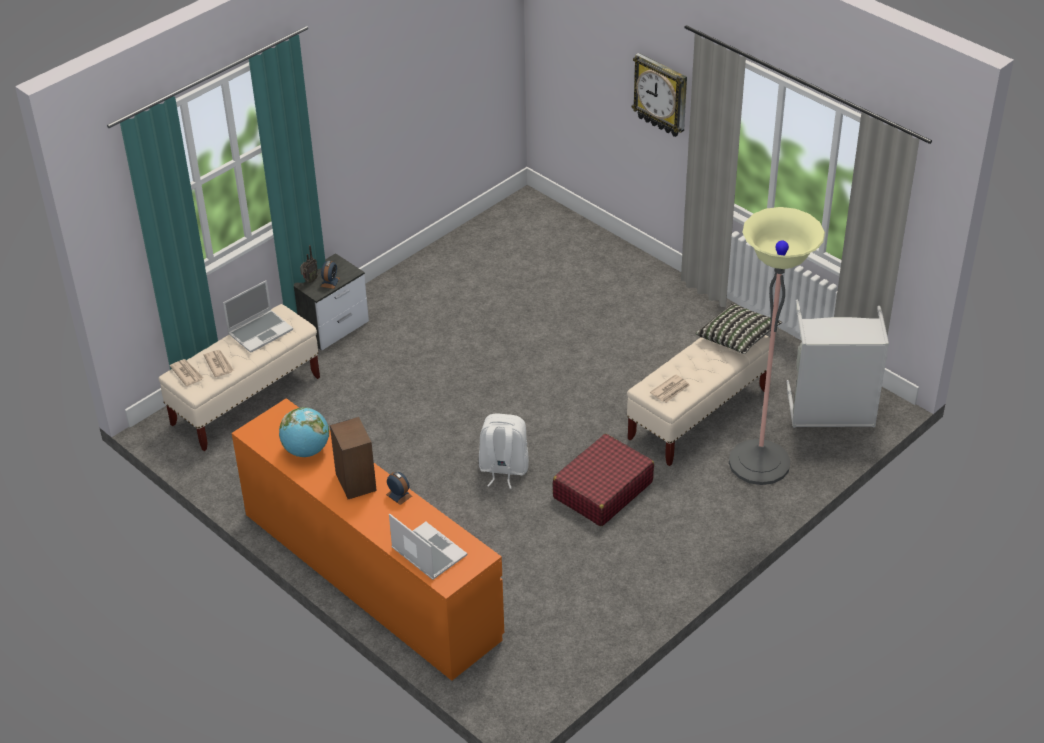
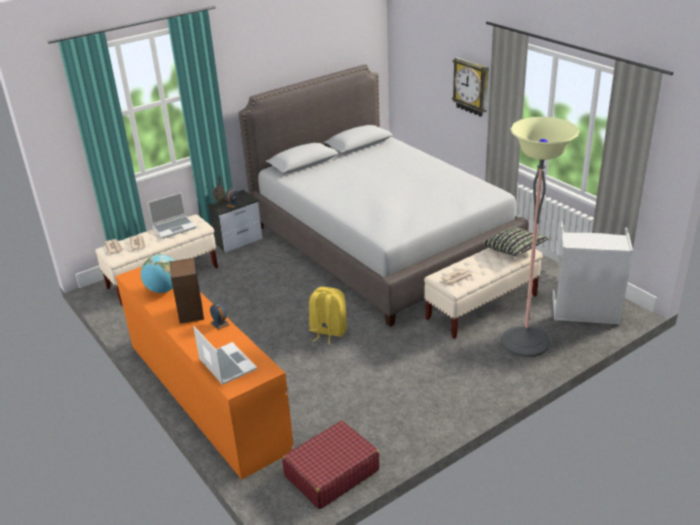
camera: 10 degrees right, 10 degrees down
(503, 469) = (327, 332): white backpack -> yellow backpack
(543, 318) = (381, 244): none -> grey bed
(602, 490) = (399, 351): red suitcase -> red suitcase (331, 473)

